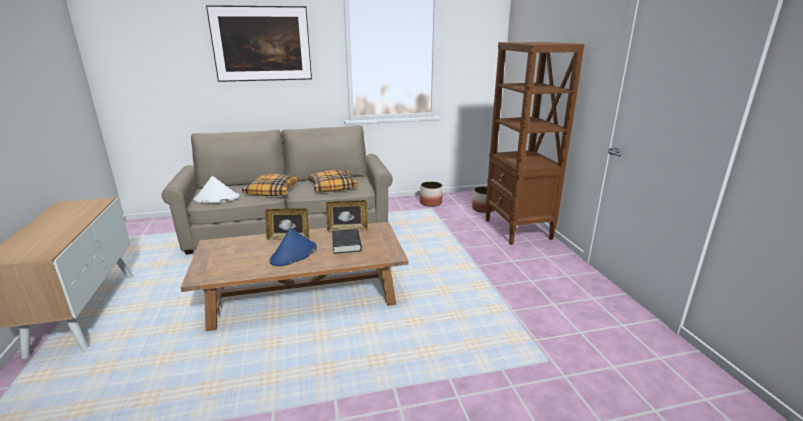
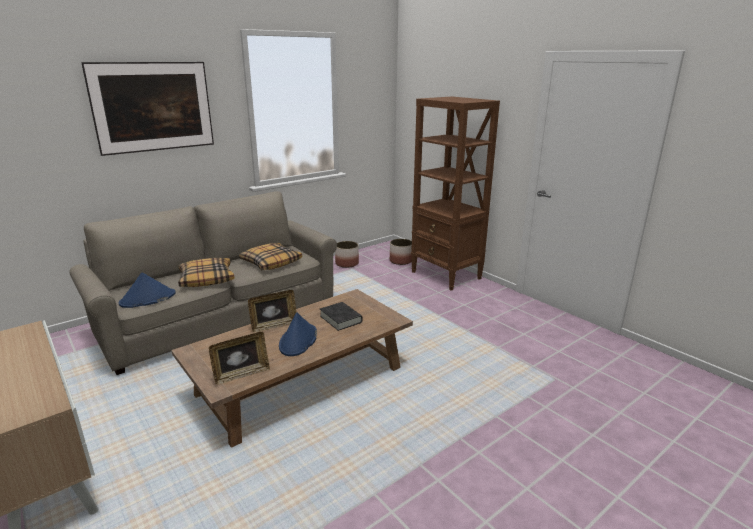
camera: 25 degrees left, 0 degrees up
(216, 198) = (147, 299): white hat -> blue hat
(347, 229) = (325, 304): picture frame -> picture frame (241, 374)

